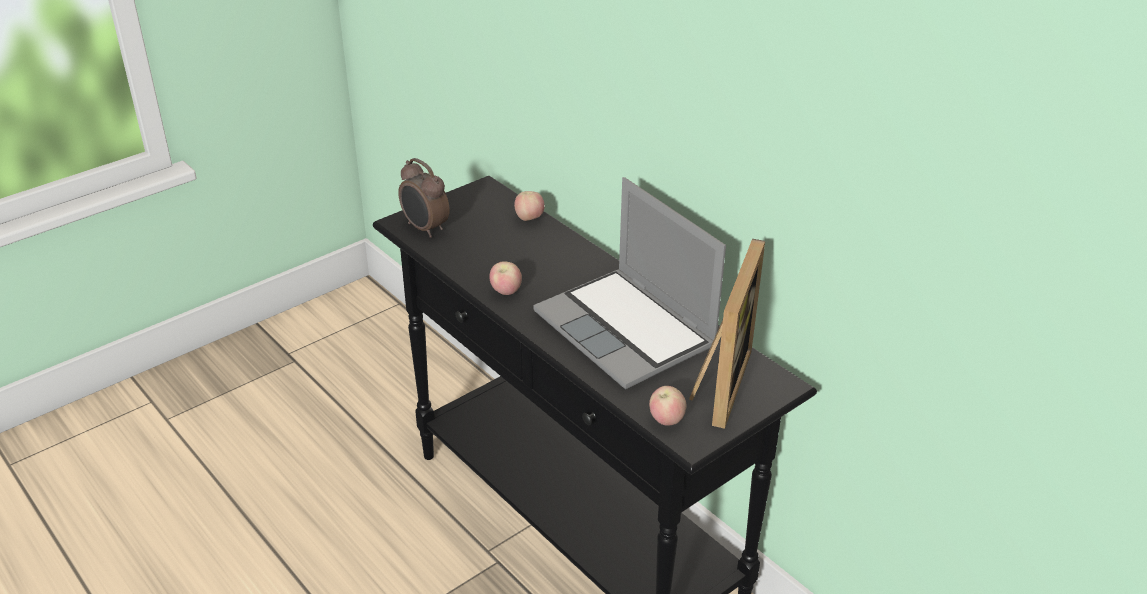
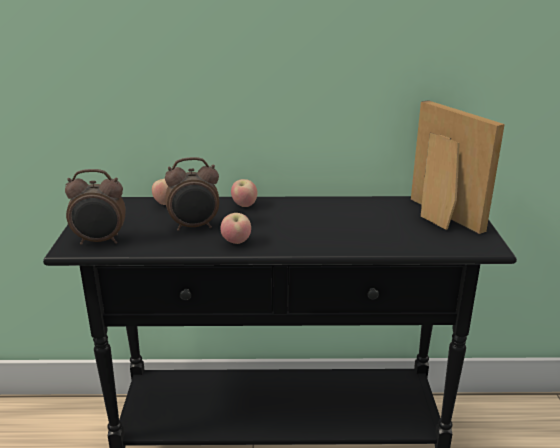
camera: 50 degrees left, 10 degrees down
(505, 257) = (194, 227): none -> alarm clock
(627, 331) = (346, 221): laptop -> none
(666, 420) = (458, 245): apple -> apple (244, 205)

